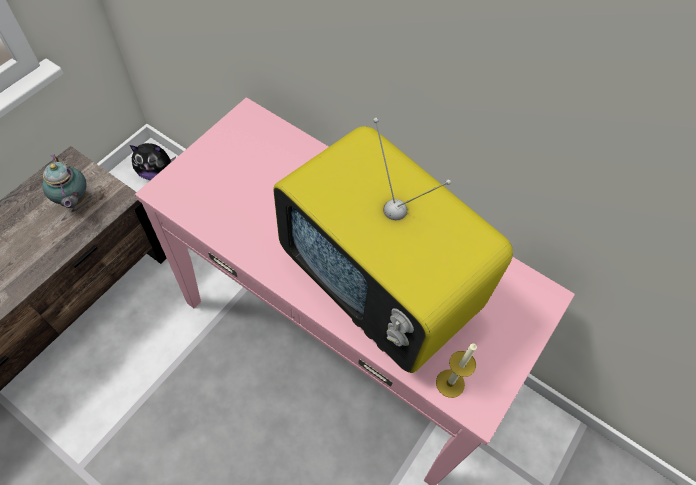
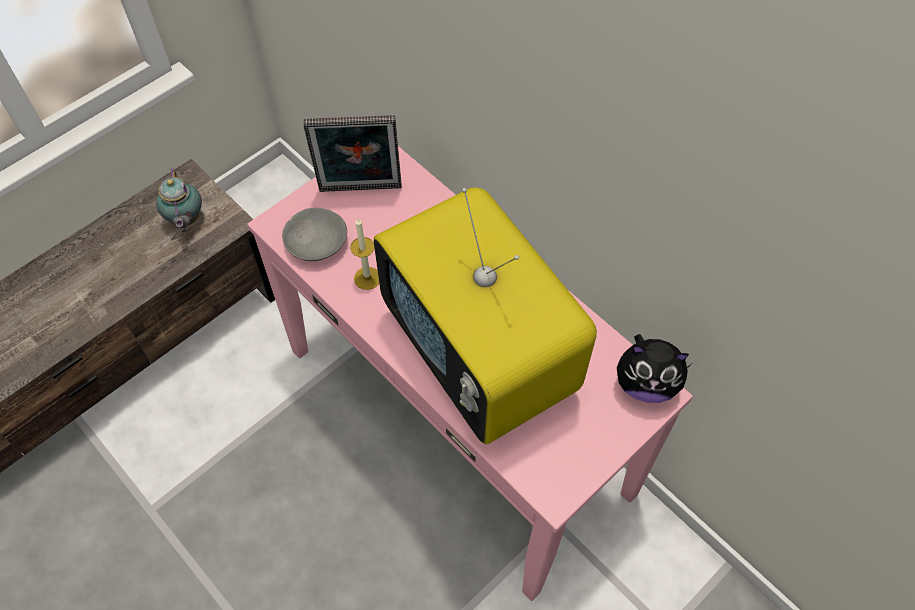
camera: 15 degrees right, 0 degrees up
(156, 173) = (283, 197): plush toy -> plush toy (645, 383)
(205, 202) = (316, 242): none -> grey bowl
(237, 151) = (360, 191): none -> picture frame
(450, 383) = (531, 465): candle -> candle (367, 278)

